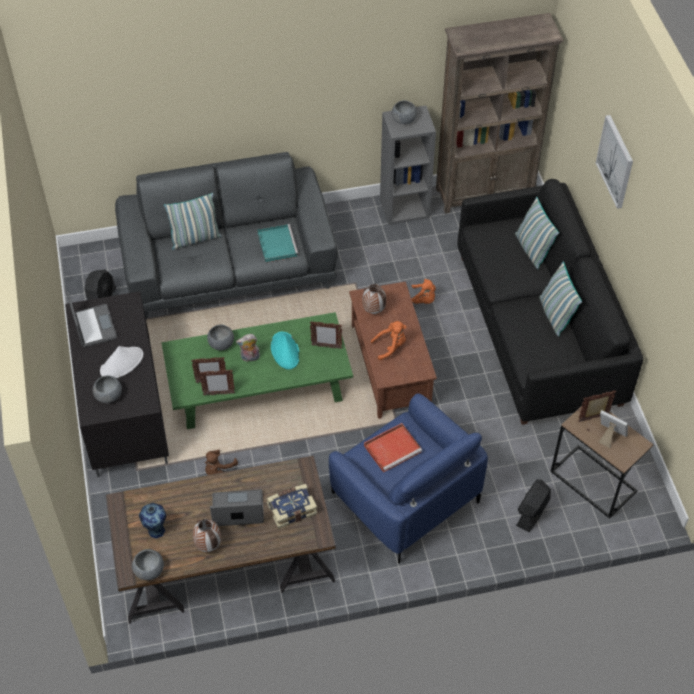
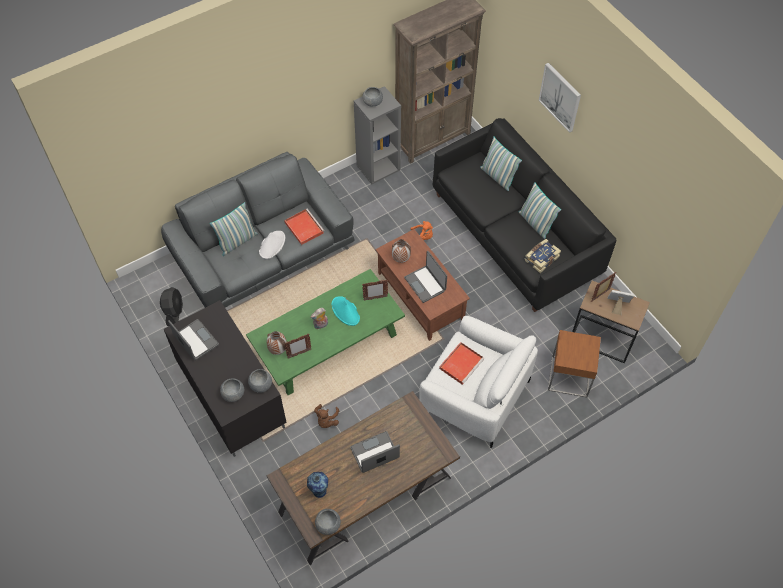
camera: 20 degrees left, 5 degrees up
(122, 363) = (232, 364): white hat -> white hat (272, 245)
(208, 546) = (364, 489): vase -> vase (277, 350)
(218, 394) = (309, 362): picture frame -> none
(221, 343) = (293, 320): grey bowl -> grey bowl (261, 385)
(276, 244) = (303, 227): turquoise tray -> red tray
(291, 508) = (415, 438): book -> book (541, 258)
(390, 346) = (425, 284): orange plush toy -> laptop
(404, 497) = (474, 395): blue armchair -> white armchair
(532, 512) = (569, 376): black fan -> brown side table

